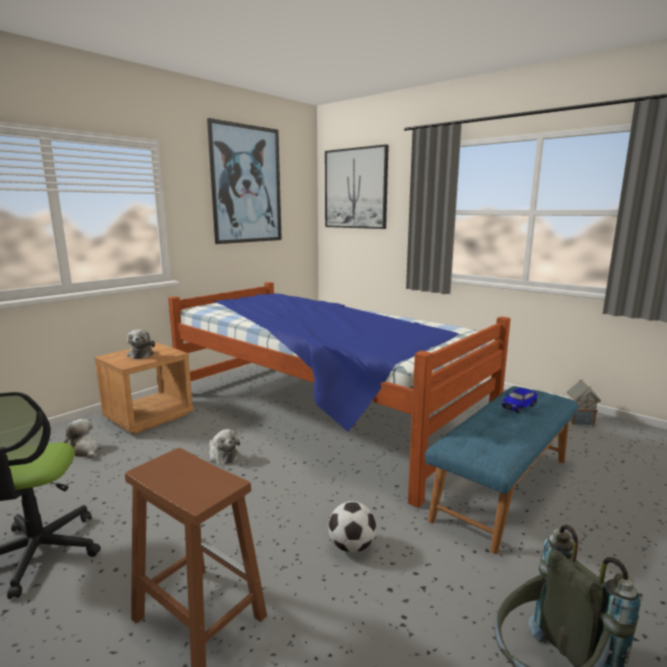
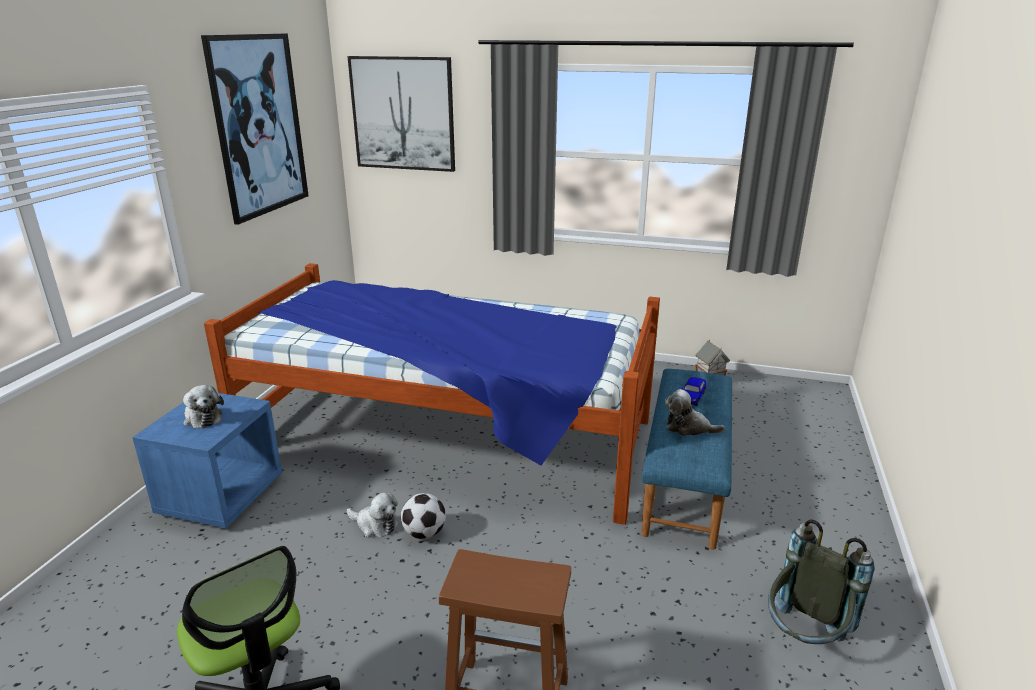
camera: 25 degrees left, 10 degrees up
(85, 451) = (179, 571): plush toy -> plush toy (688, 427)
(149, 416) = (221, 496): brown nightstand -> blue nightstand
(352, 546) = (593, 585): football -> football (424, 533)

